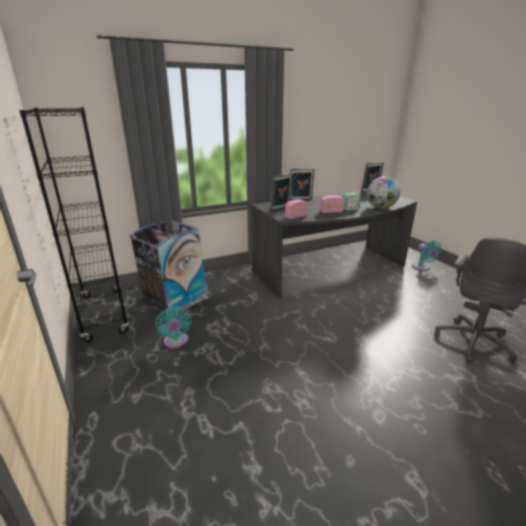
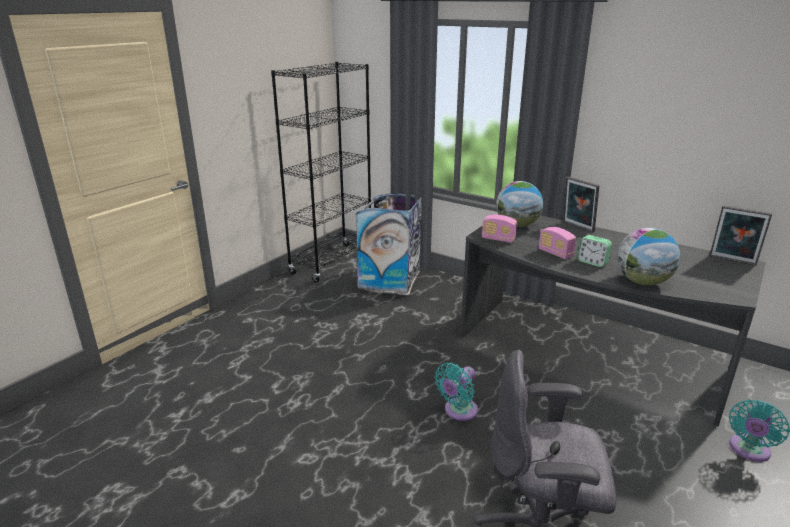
camera: 60 degrees right, 0 degrees up
(176, 342) = (324, 308): turquoise fan -> turquoise fan (458, 411)
(281, 208) = (517, 225): picture frame -> globe

